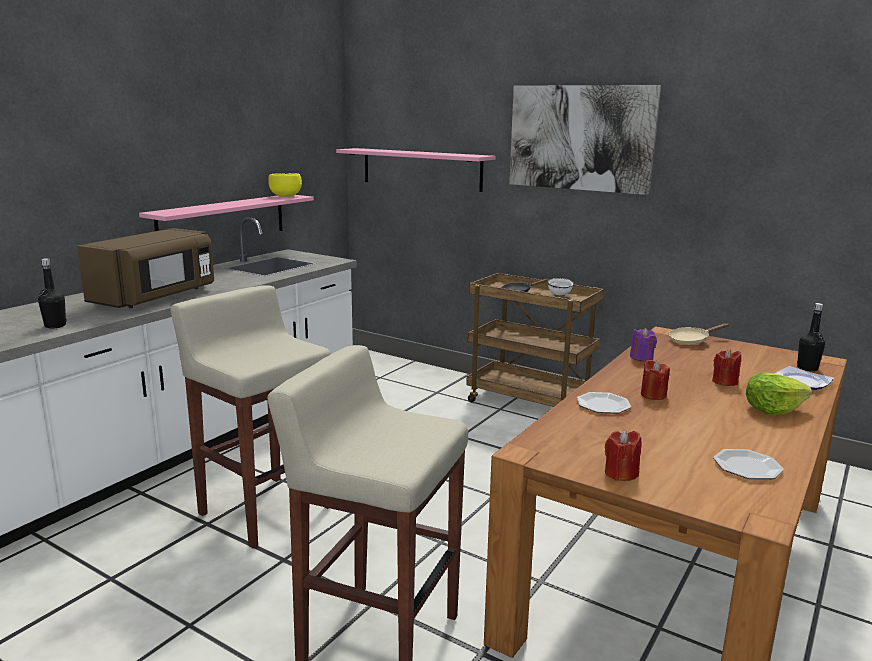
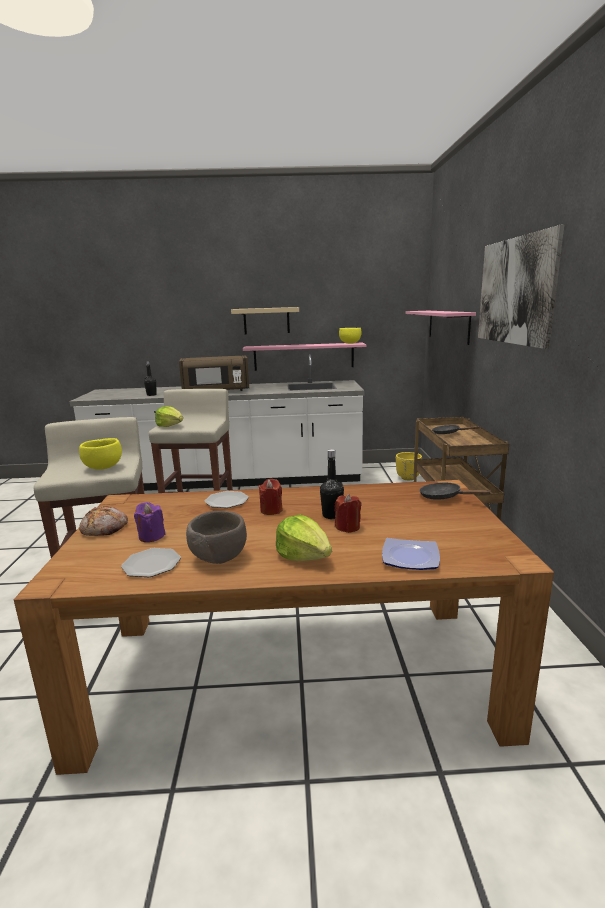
camera: 55 degrees right, 0 degrees up
(170, 167) = (266, 320): none -> beige shelf
(248, 362) = (170, 426): none -> lettuce
(382, 367) = (408, 478): none -> yellow planter
(407, 430) = (104, 468): none -> yellow bowl
(560, 296) = (472, 442): white bowl -> none
(621, 473) = (105, 528): red candle -> bread
(641, 358) = (357, 491): purple candle -> purple candle (151, 536)
(691, 341) = (444, 497): beige frying pan -> black frying pan
(753, 438) = (218, 558): none -> brown bowl
(807, 368) = (466, 555): black bottle -> black bottle (332, 515)

